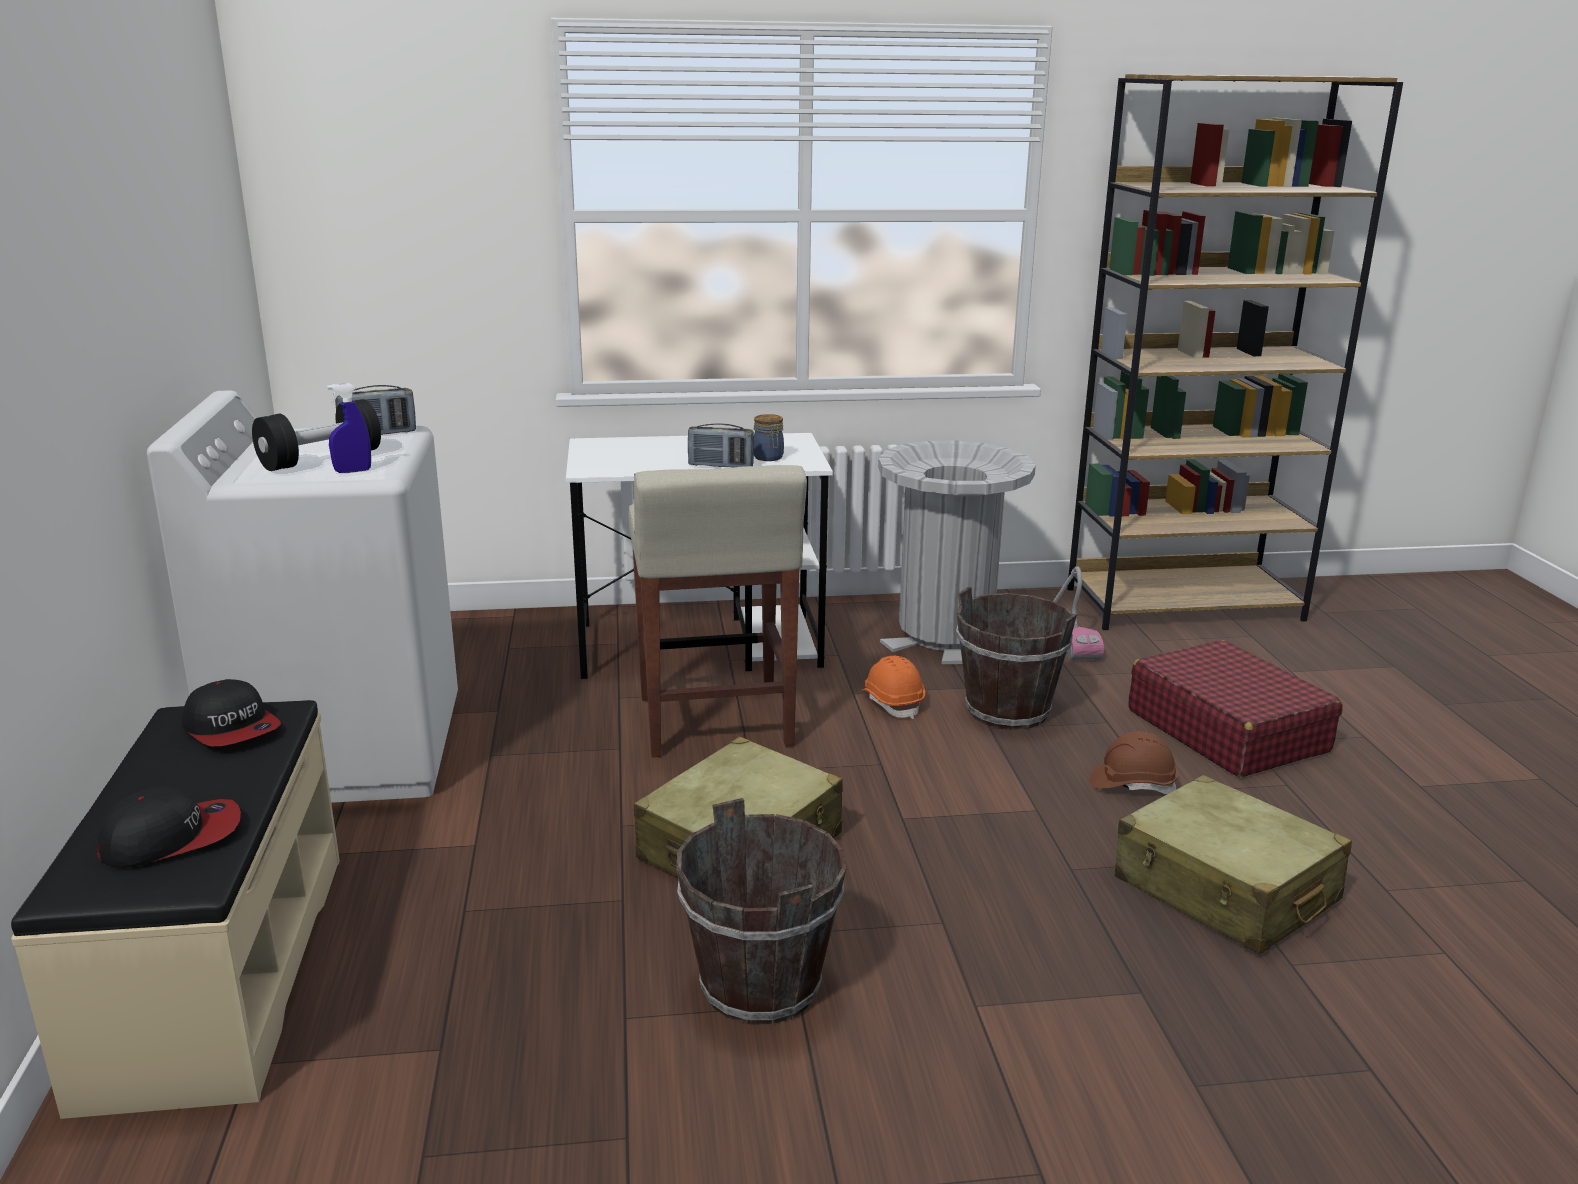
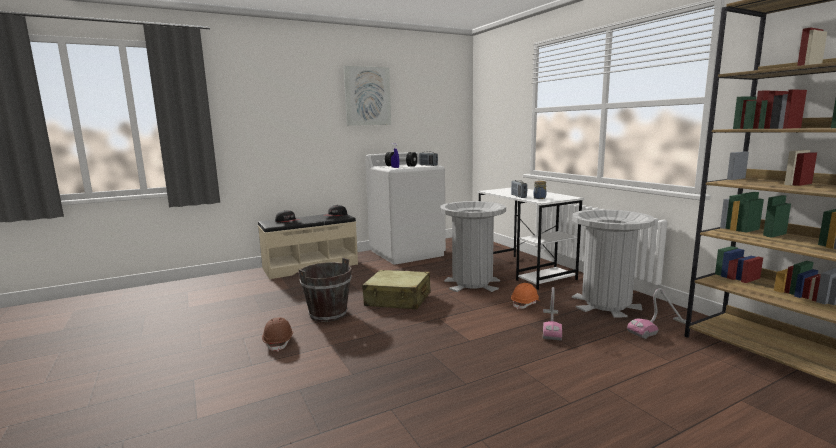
camera: 70 degrees right, 10 degrees down
(95, 196) = (367, 96): none -> picture
(714, 723) = (472, 283): beige stool -> grey trash can
(1008, 711) = (551, 325): brown bucket -> vacuum cleaner
(1132, 784) = (516, 359): brown hard hat -> brown hard hat (279, 342)
(1225, 890) = (441, 388): beige suitcase -> none
(1226, 730) = (612, 380): red suitcase -> none

